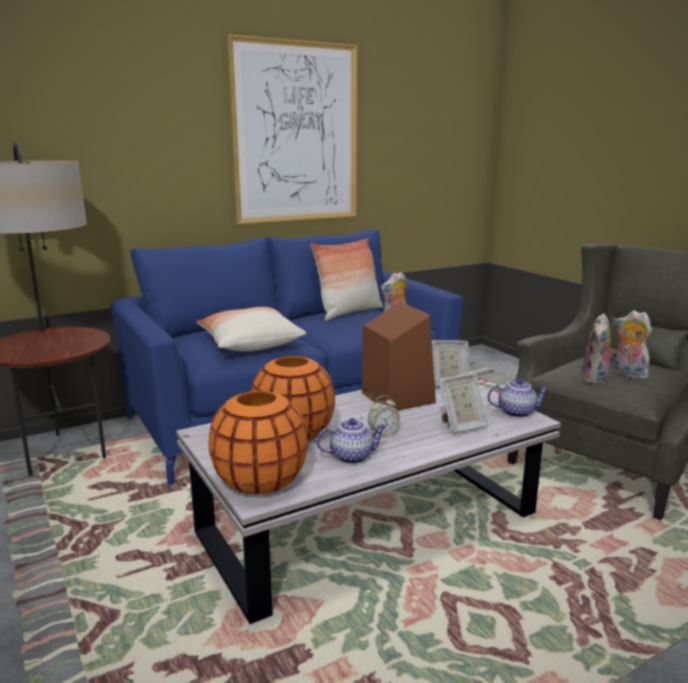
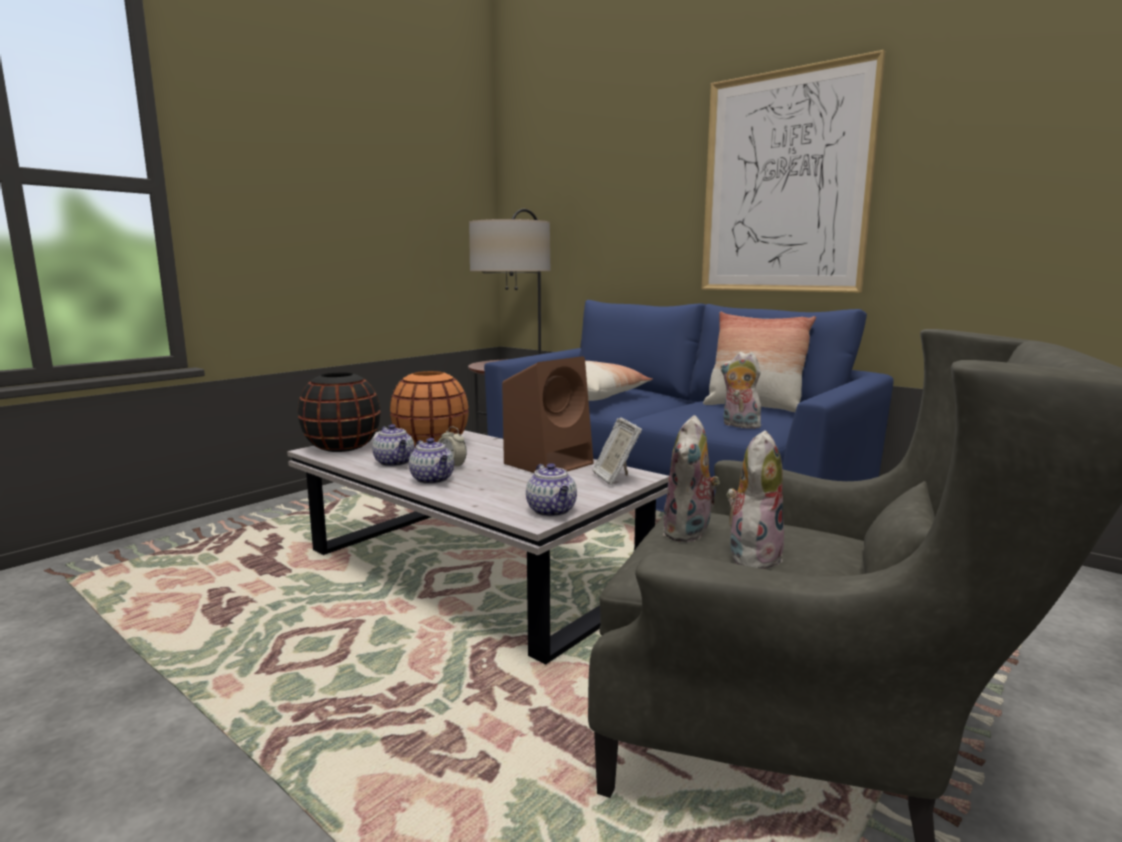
camera: 70 degrees right, 5 degrees down
(260, 482) = (342, 447): orange vase -> black vase
(421, 444) = (433, 480): none -> teapot
(461, 426) = (488, 491): picture frame -> none
(596, 380) = (689, 533): plush toy -> plush toy turned 75 degrees counterclockwise

